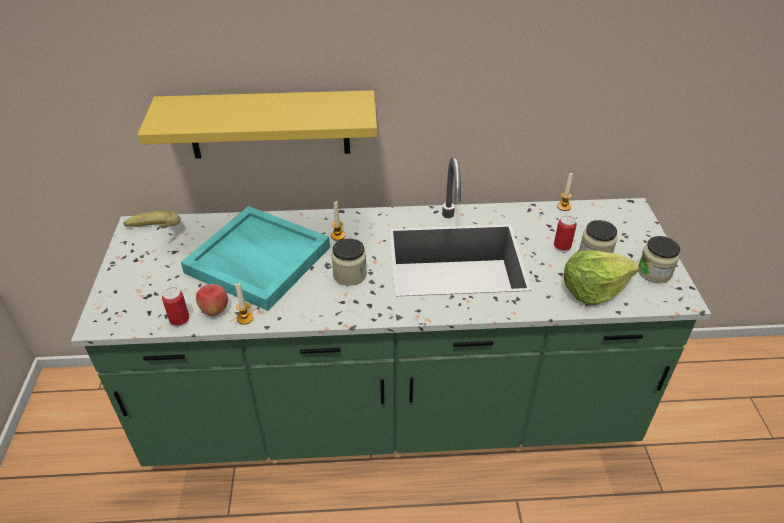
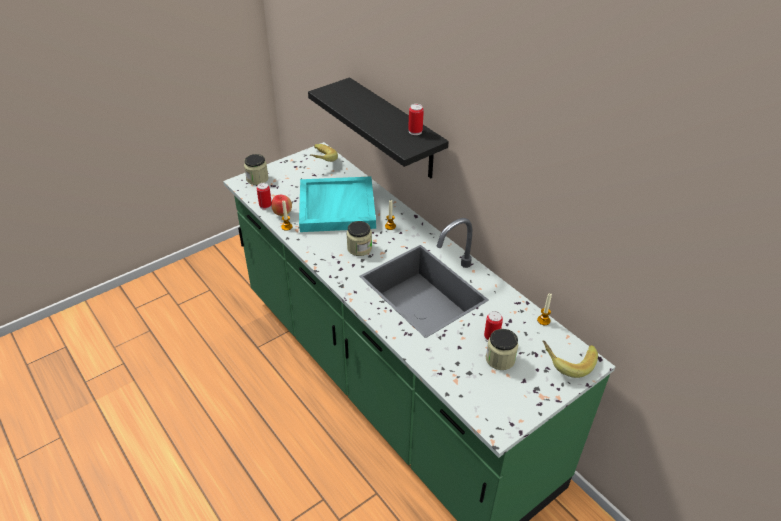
camera: 55 degrees right, 0 degrees up
(269, 125) = (395, 129): yellow shelf -> black shelf
(332, 100) = (415, 131): none -> can
(593, 289) = (458, 371): lettuce -> none
(623, 219) = (566, 362): none -> banana
(654, 272) = (516, 402): jar -> jar (257, 179)

